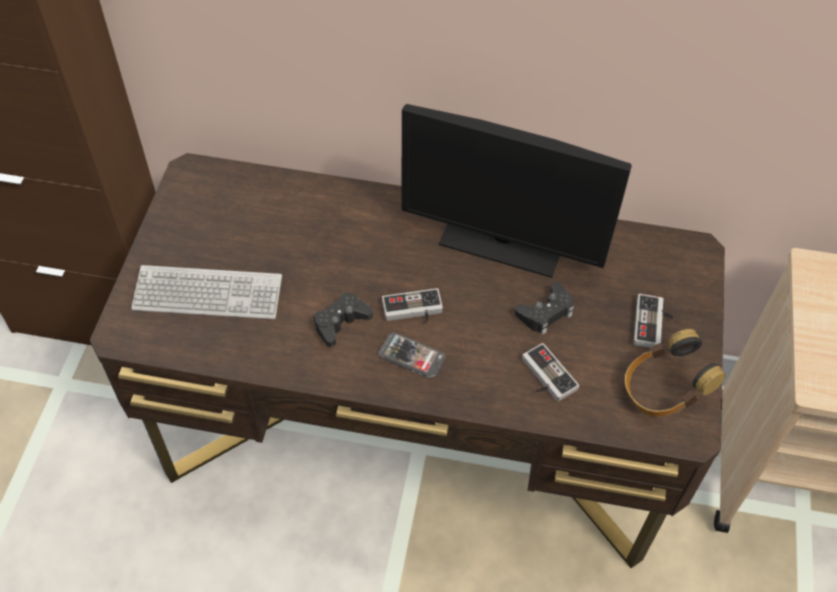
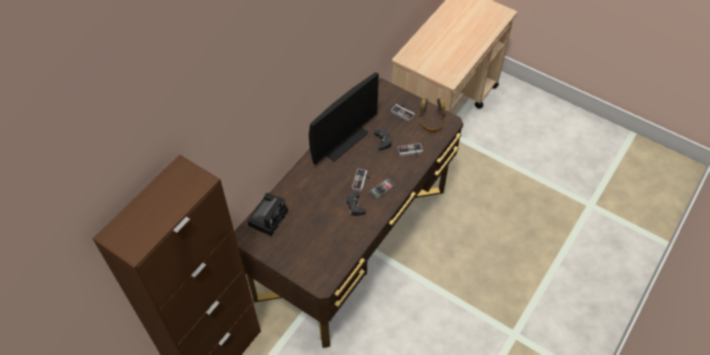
camera: 65 degrees left, 0 degrees up
(208, 294) = (317, 248): keyboard -> none
(250, 191) = (268, 217): none -> camera

